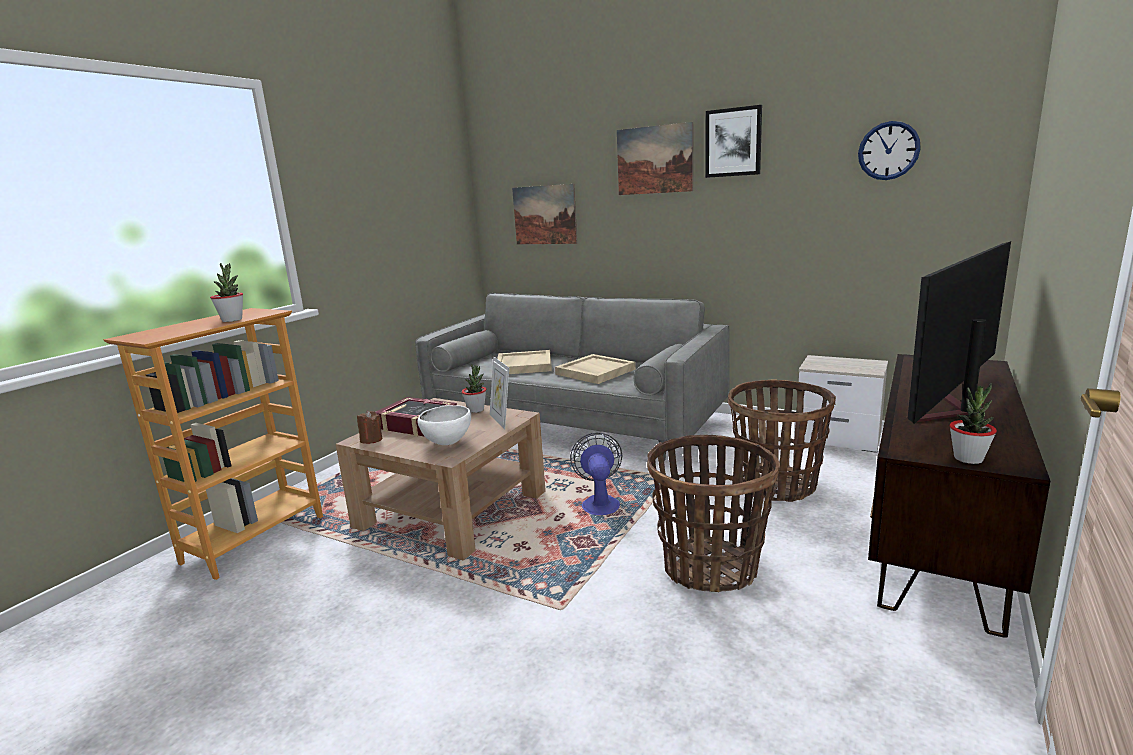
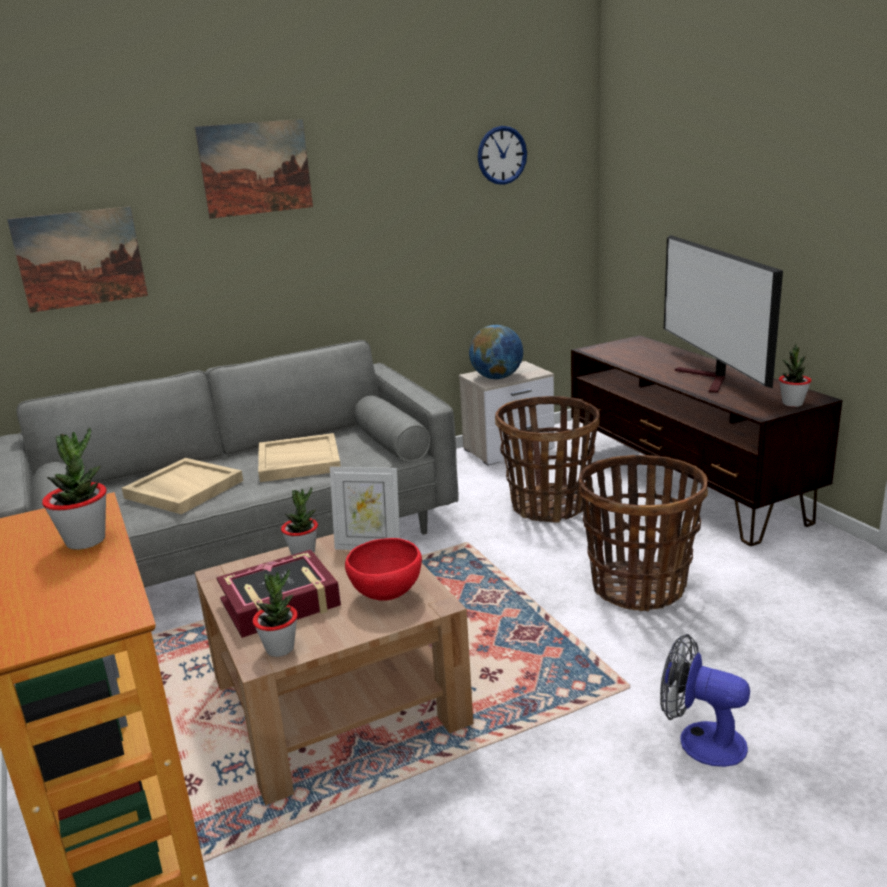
camera: 55 degrees left, 5 degrees up
(371, 439) = (280, 648): brown candle -> potted plant
(448, 443) = (387, 595): white bowl -> red bowl
(599, 502) = (459, 597): fan -> fan (700, 740)
(733, 142) = (353, 145): picture -> none
(828, 365) = (497, 378): none -> globe

